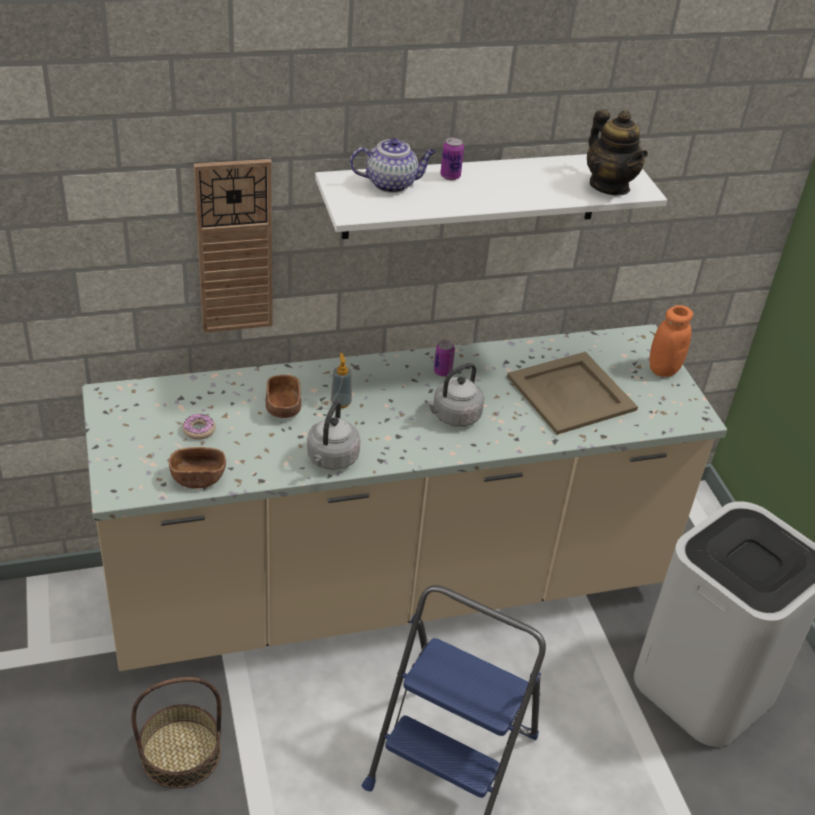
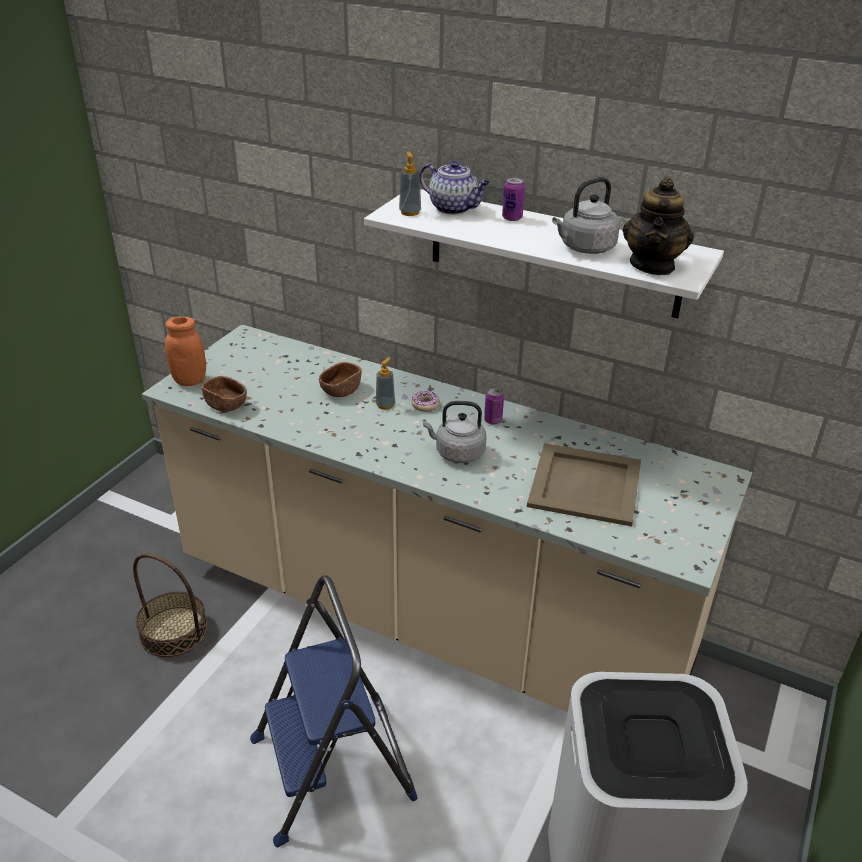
camera: 45 degrees right, 5 degrees down
(199, 430) = (268, 378): donut -> donut (425, 405)
(235, 248) = (349, 242): wall clock -> none
(331, 459) = (325, 436): grey kettle -> grey kettle (585, 248)
(364, 203) = (410, 212): none -> soap dispenser
(663, 369) = (708, 509): orange jar -> orange jar (190, 380)

